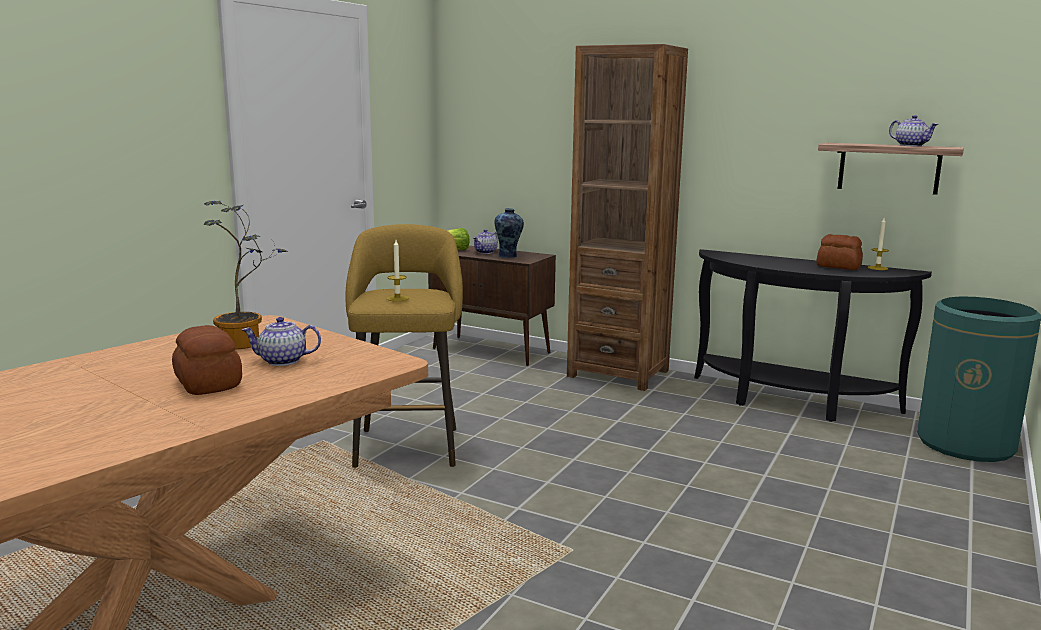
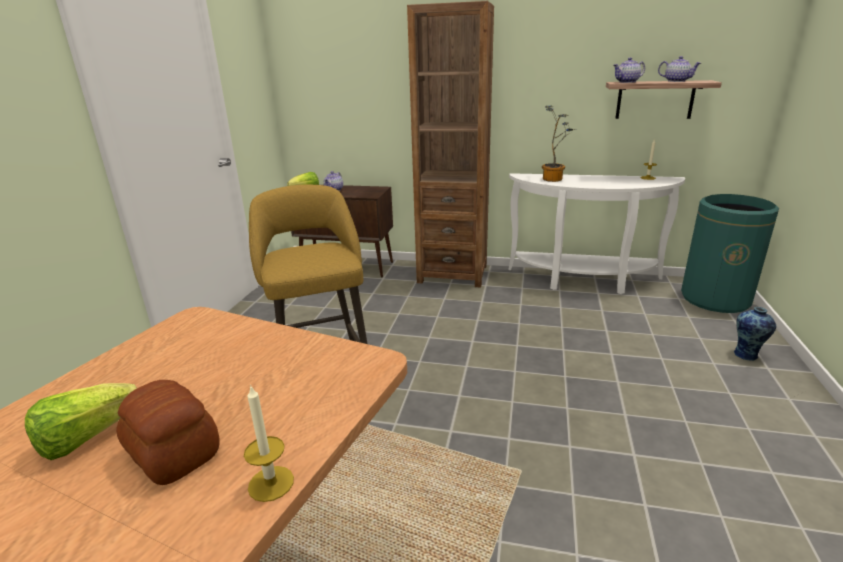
camera: 15 degrees left, 10 degrees up
(152, 369) = (87, 437): none -> lettuce
(246, 343) = (188, 361): potted plant -> potted plant (554, 179)
(282, 361) = (246, 386): teapot -> teapot (627, 82)
(397, 298) = (306, 260): candle -> candle (271, 483)
(508, 256) = (355, 192): vase -> vase (747, 355)
(789, 402) = (583, 281): black console table -> white console table
(838, 267) = (622, 180): bread -> none

